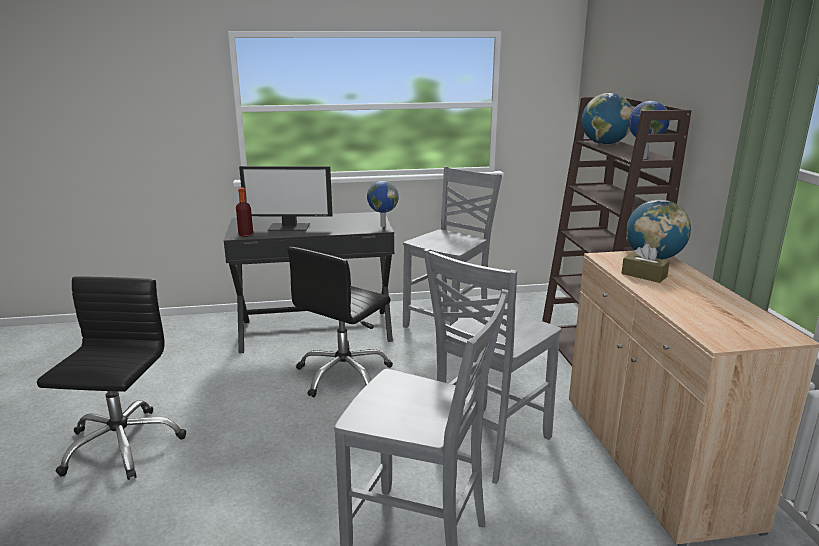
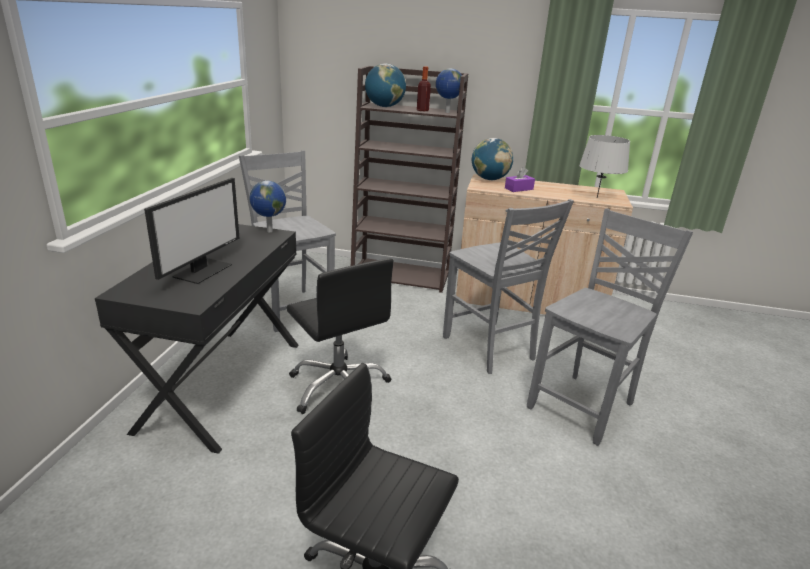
camera: 70 degrees left, 5 degrees up
(246, 234) = (196, 298): bottle -> bottle (422, 110)
(644, 275) = (519, 189): brown tissue box -> purple tissue box
(710, 323) = (596, 197): none -> grey table lamp

